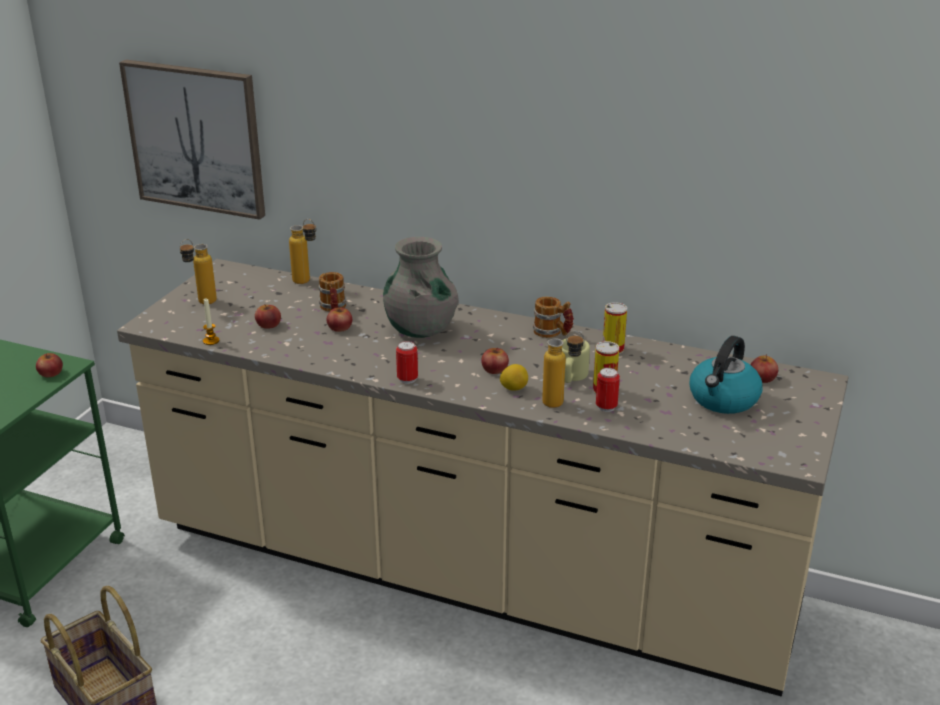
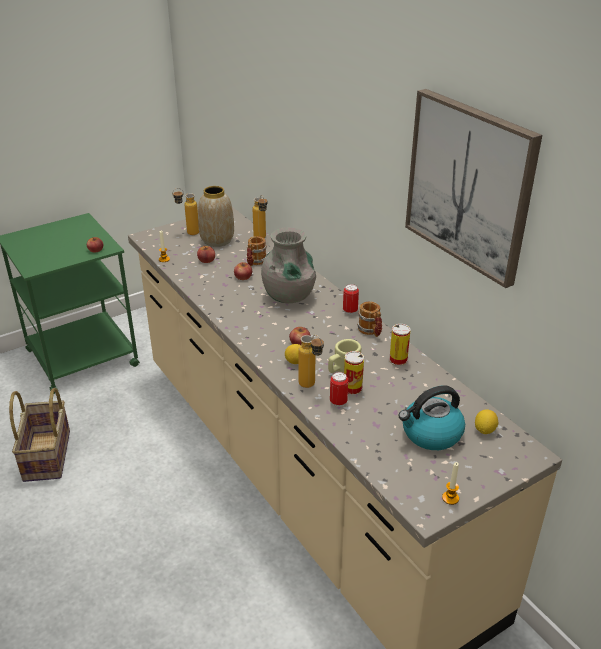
camera: 35 degrees right, 5 degrees up
(196, 138) = (228, 121): picture -> picture (469, 185)
(252, 300) = (217, 240): none -> vase
(407, 379) = (238, 328): can -> can (350, 311)
(762, 378) = (484, 430): apple -> lemon
(804, 443) = (450, 498): none -> candle

